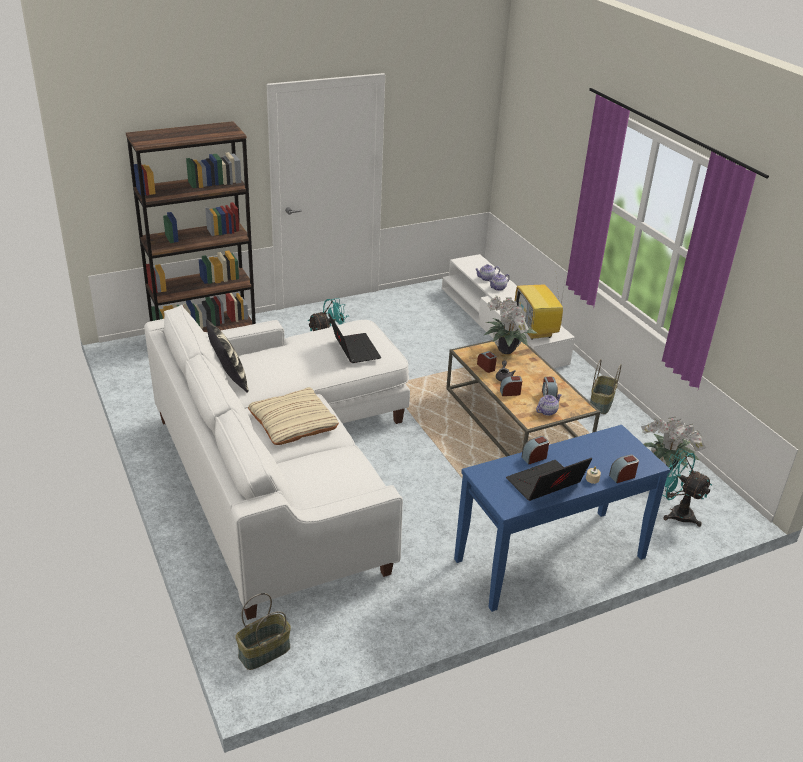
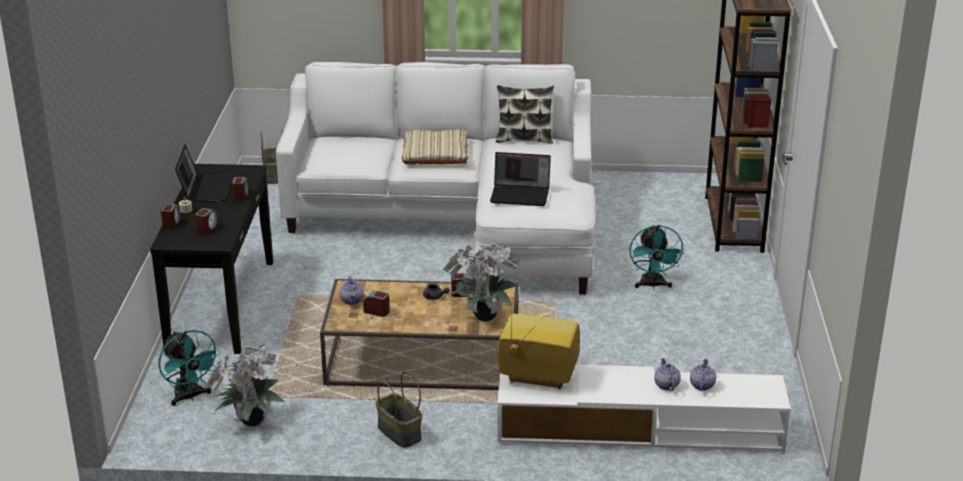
camera: 120 degrees right, 5 degrees down
(510, 392) = (404, 291): alarm clock -> alarm clock (207, 228)
(550, 559) = (220, 304): blue console table -> black console table
(675, 512) = (190, 397): turquoise fan -> turquoise fan turned 75 degrees clockwise

